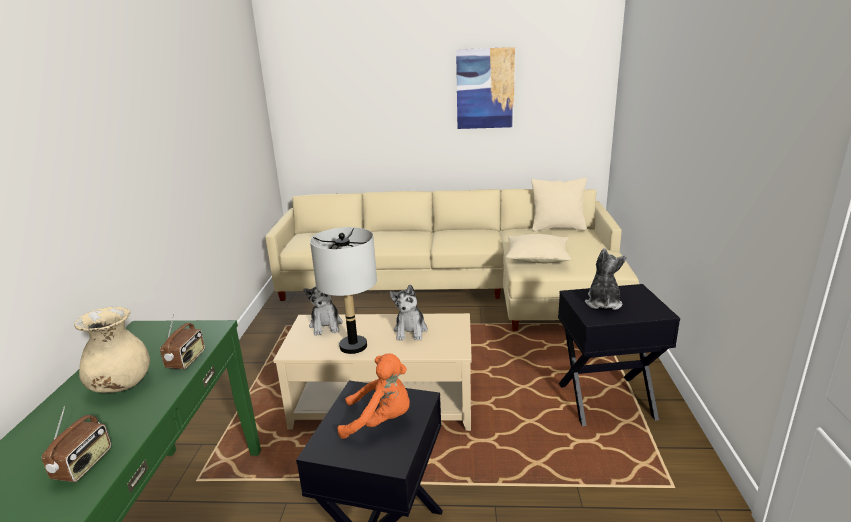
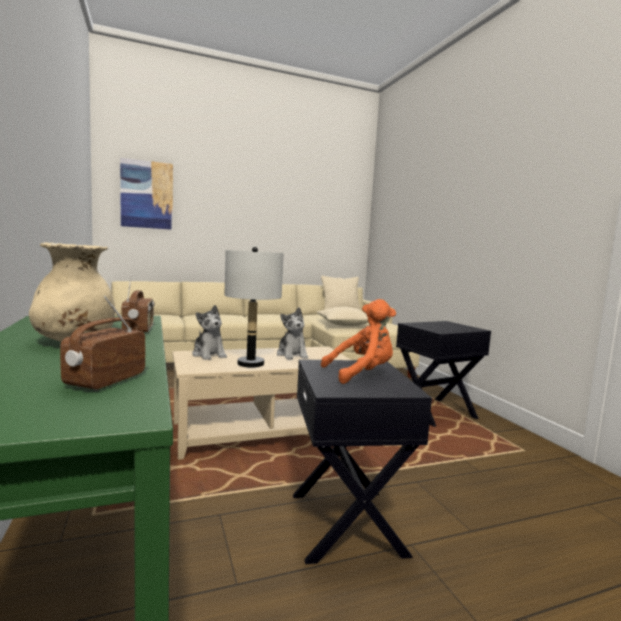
camera: 25 degrees left, 15 degrees down
(84, 465) = (104, 380): radio -> radio turned 150 degrees counterclockwise
(485, 89) = (283, 208): picture -> picture (147, 195)
(602, 303) = (435, 326): plush toy -> none

